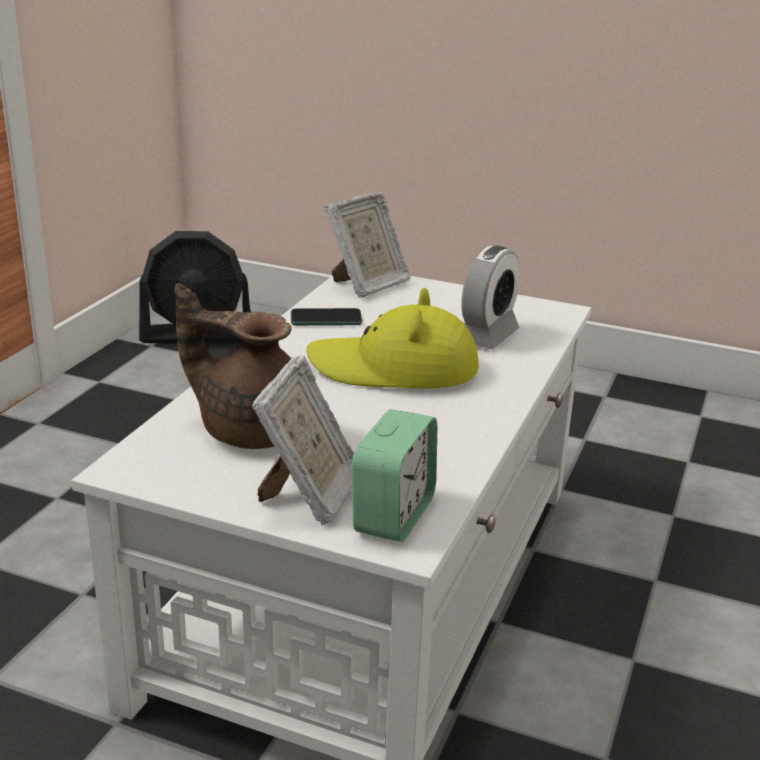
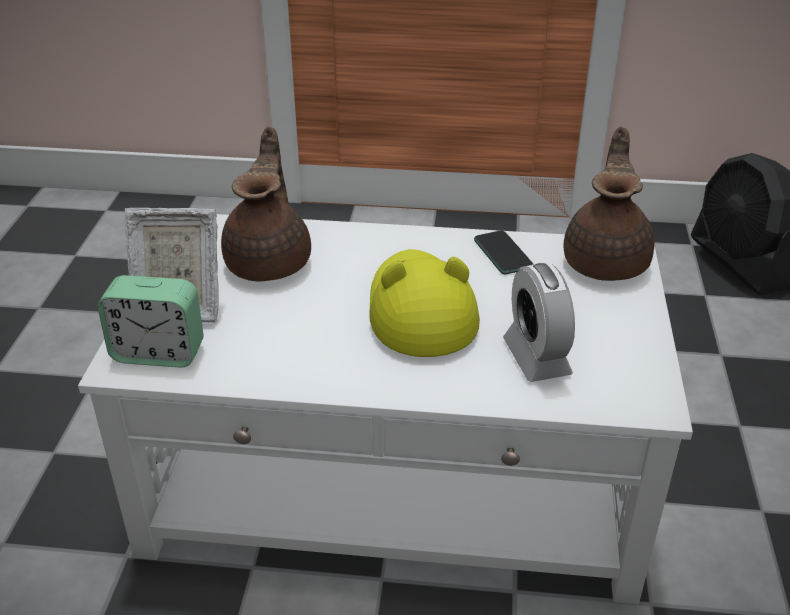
camera: 75 degrees right, 10 degrees up
(367, 285) = (607, 261): picture frame -> brown teapot
(487, 336) = (536, 357): alarm clock -> alarm clock turned 60 degrees clockwise

